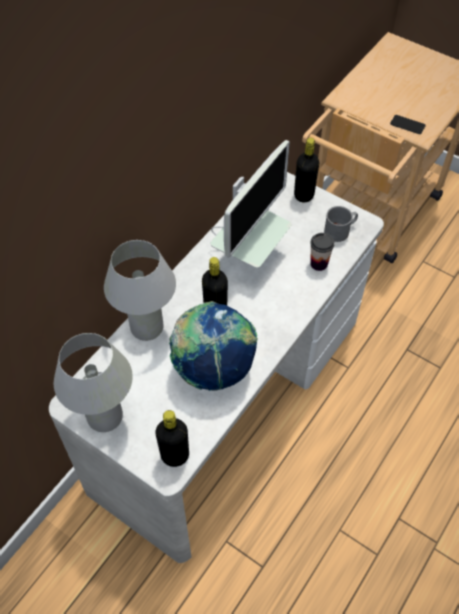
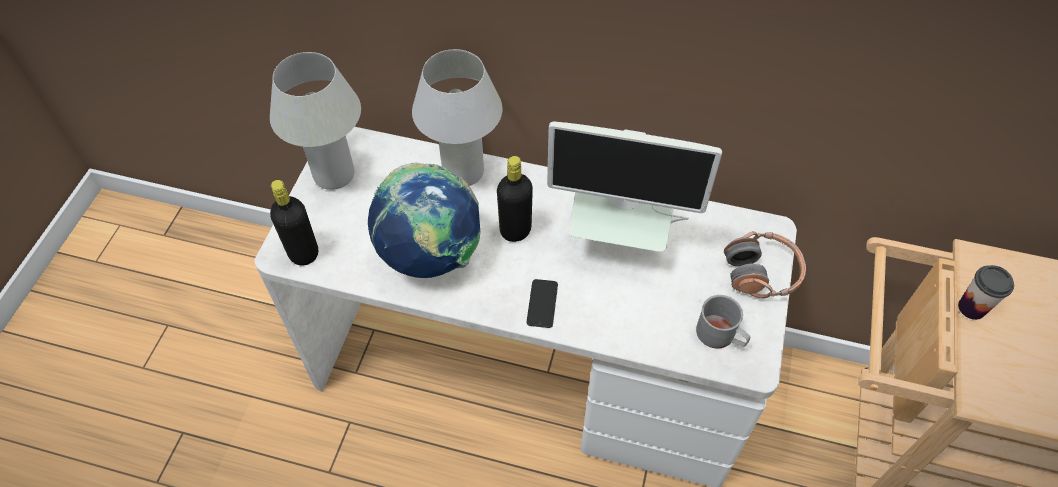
camera: 70 degrees right, 0 degrees up
(304, 195) = (761, 273): black bottle -> headphones
(319, 263) = (646, 324): cup -> cup (971, 308)
(407, 125) = (990, 370): phone -> phone (542, 304)

